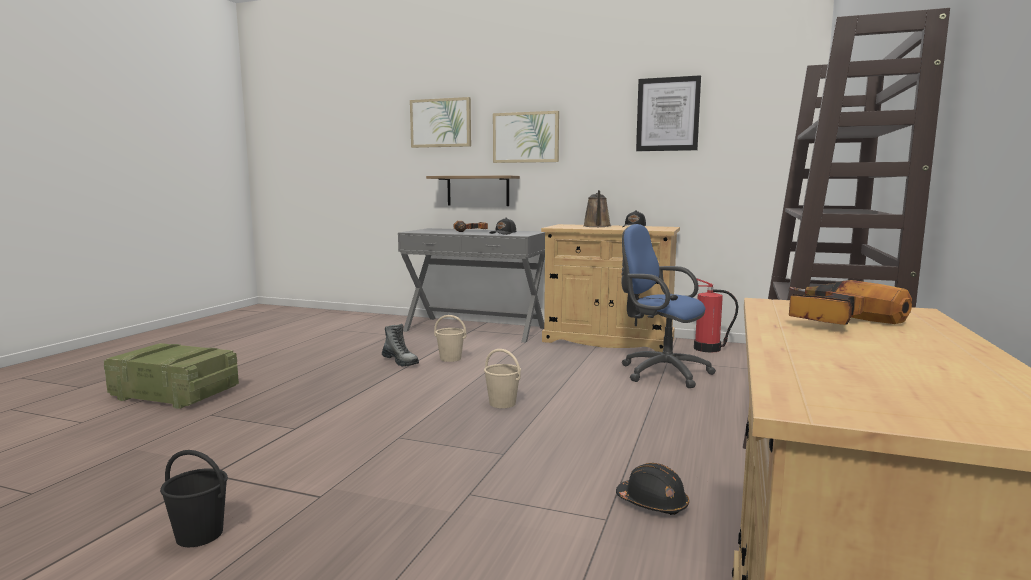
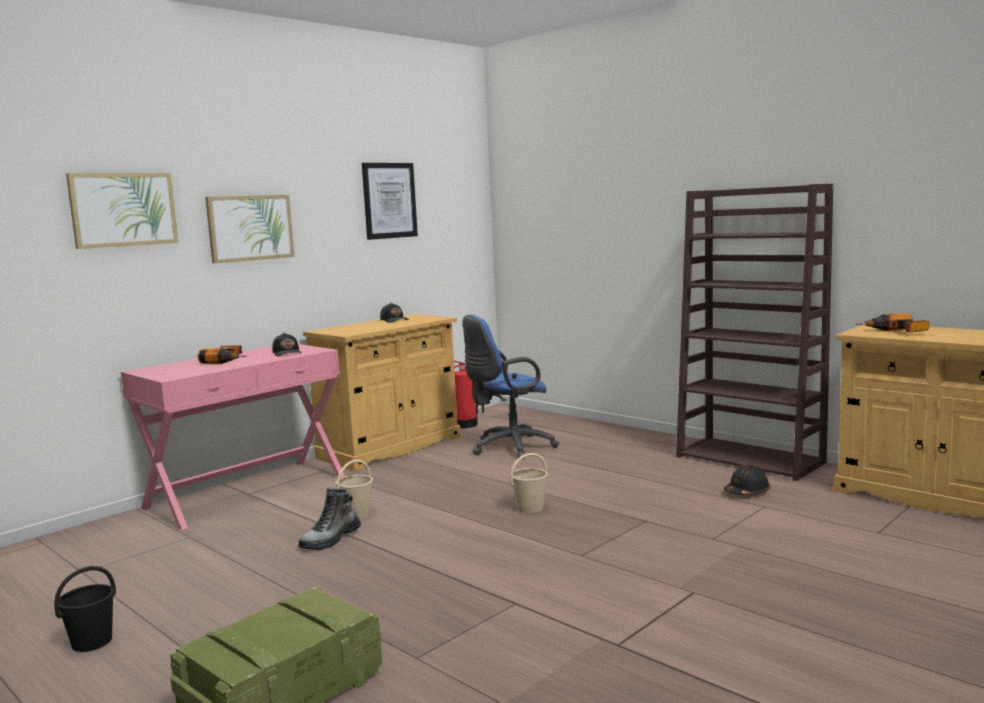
camera: 65 degrees left, 0 degrees up
(199, 535) = (748, 643): black bucket -> black bucket (91, 642)
(400, 361) = (331, 540): boot -> boot turned 150 degrees clockwise
(475, 329) = (247, 492): grey console table -> pink console table
(478, 191) = (192, 304): shelf -> none
(597, 226) = (366, 326): brown watering can -> none

